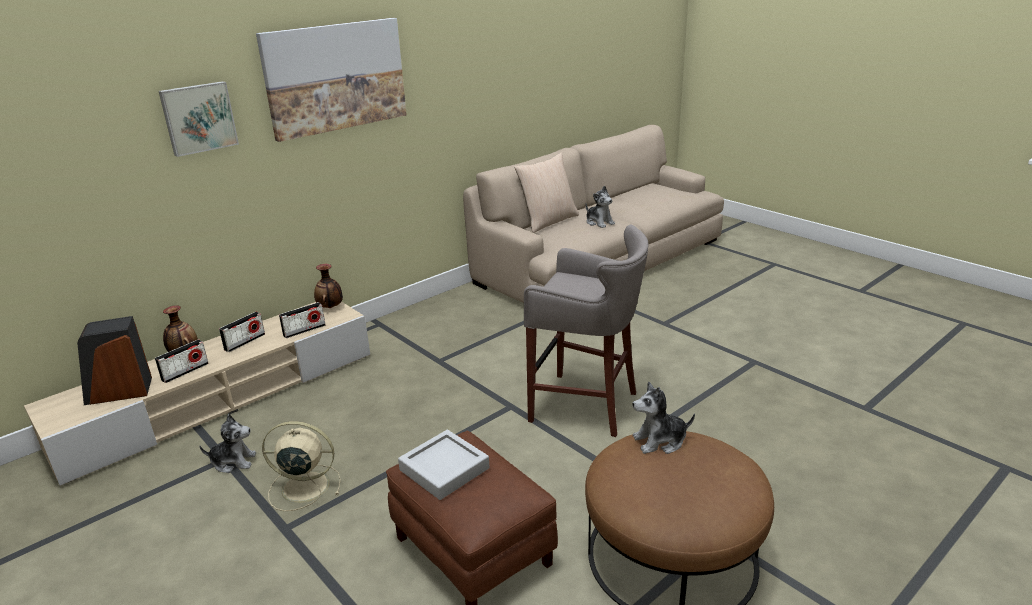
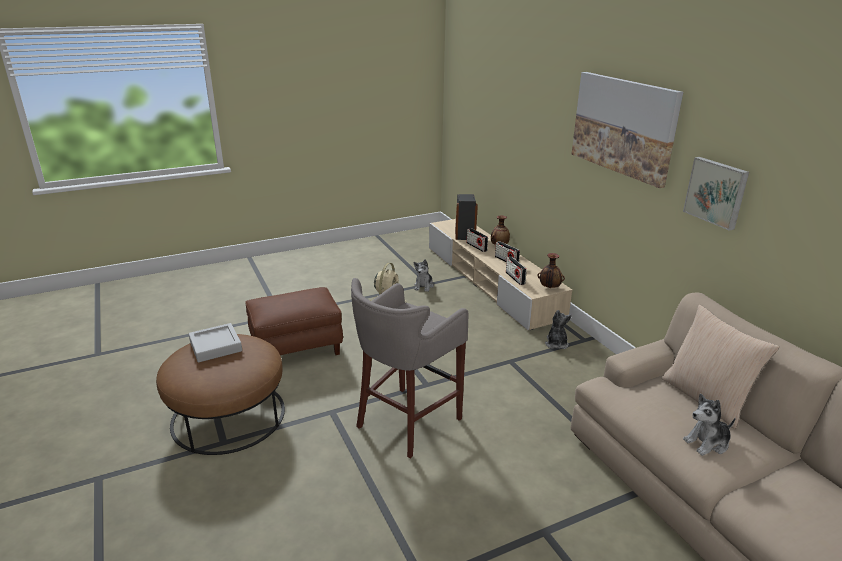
camera: 105 degrees right, 0 degrees up
(198, 118) = (547, 116): picture -> picture (716, 192)
(444, 469) = (305, 297): grey tray -> grey tray (215, 346)
(660, 441) = (253, 361): plush toy -> plush toy (556, 344)

